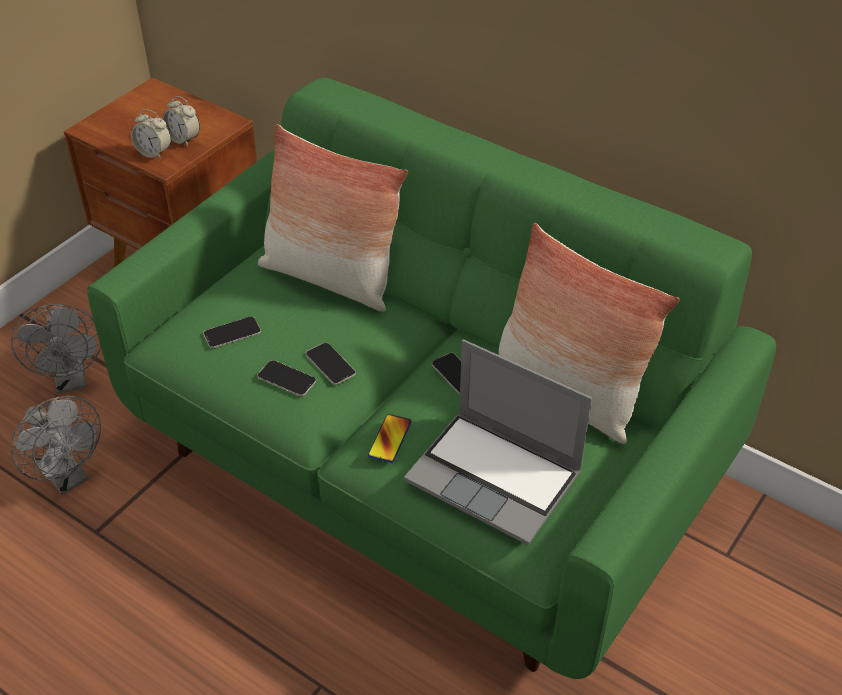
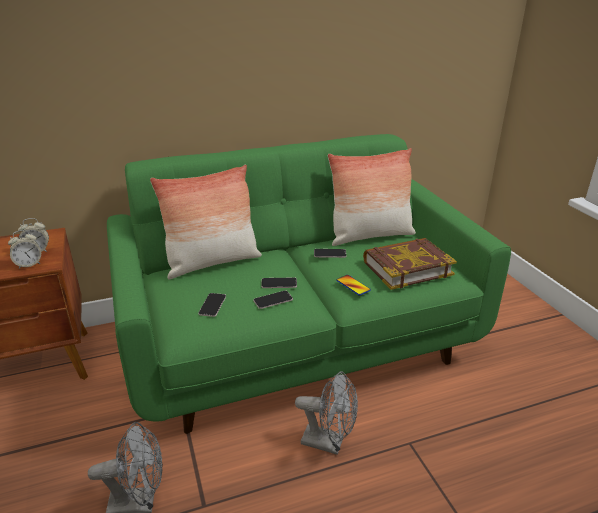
camera: 55 degrees left, 15 degrees down
(72, 380) = (54, 463): grey fan -> grey fan (329, 443)
(496, 477) = (407, 268): laptop -> book

